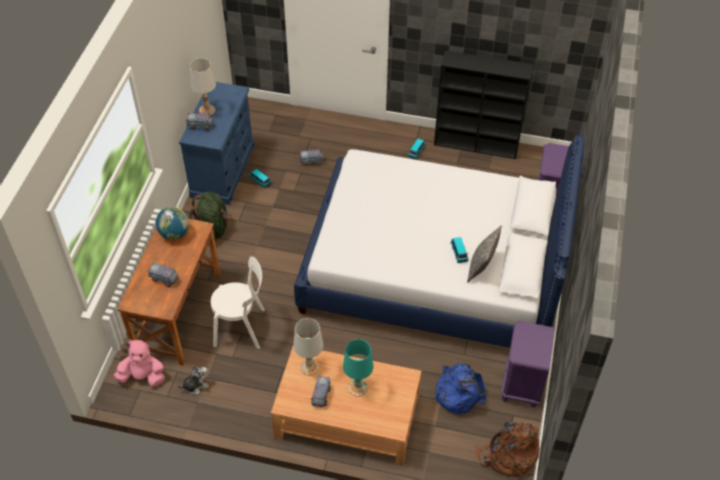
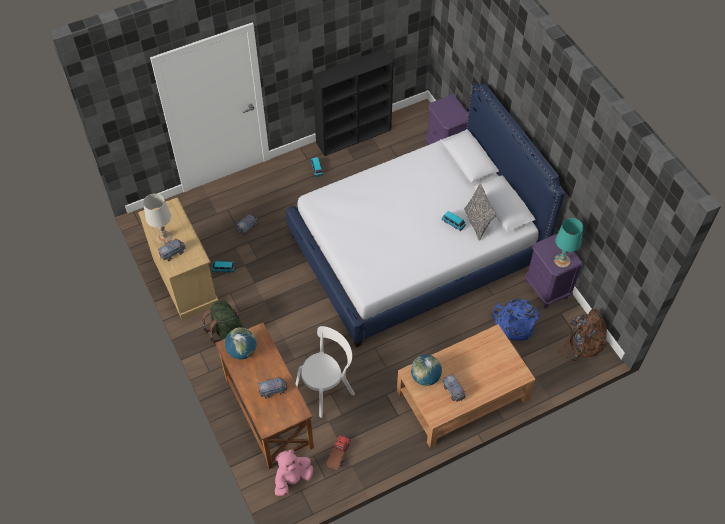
camera: 40 degrees left, 5 degrees up
(195, 385) = (337, 455): plush toy -> toy truck
(223, 170) = (185, 280): blue dresser -> beige dresser
(309, 367) = (425, 377): white table lamp -> globe
(358, 388) = (471, 366): turquoise table lamp -> turquoise table lamp (562, 260)

